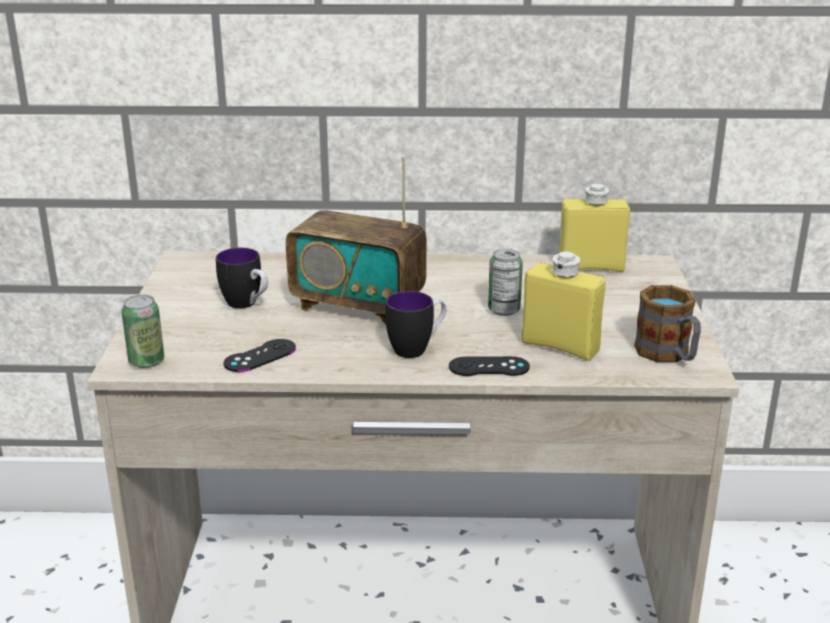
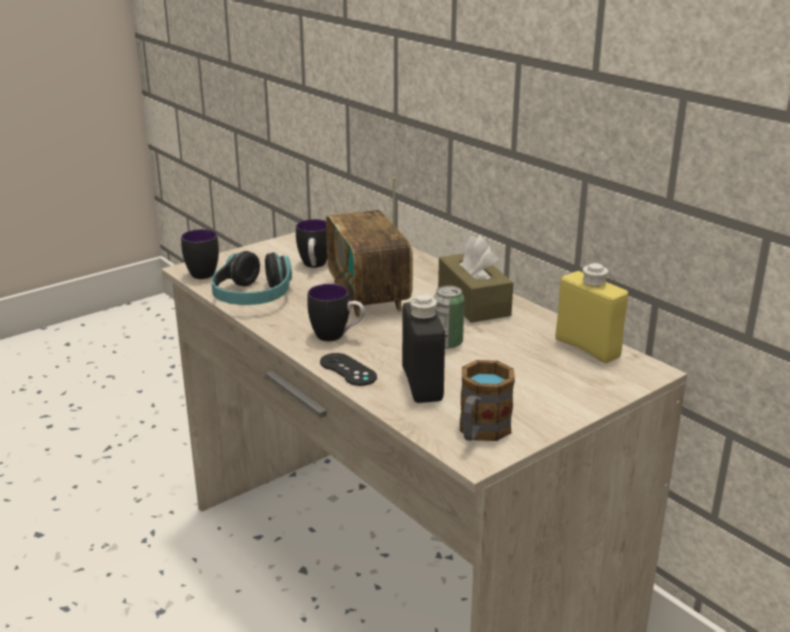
camera: 50 degrees right, 0 degrees up
(146, 361) = (202, 272): can -> mug
(260, 356) = (253, 296): black game controller -> headphones
(447, 272) = (473, 302): none -> brown tissue box
(560, 347) = (422, 384): yellow bottle -> black bottle

